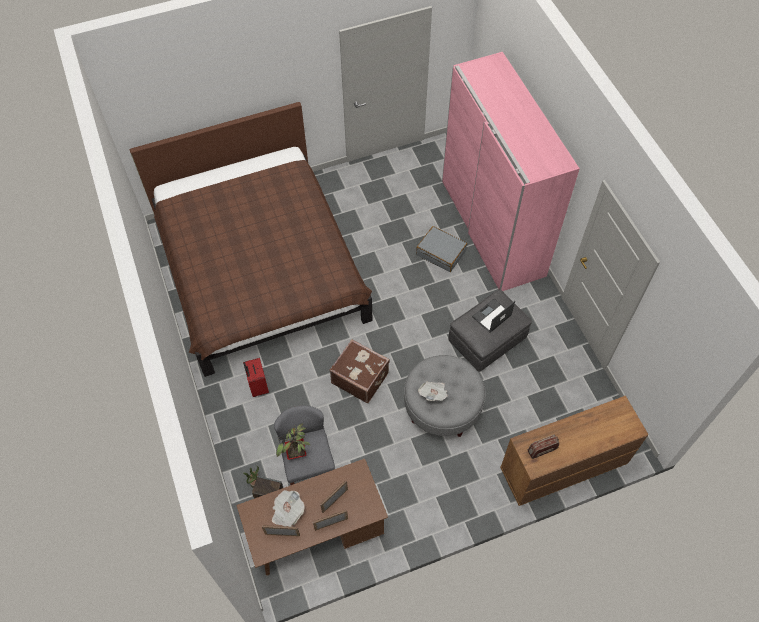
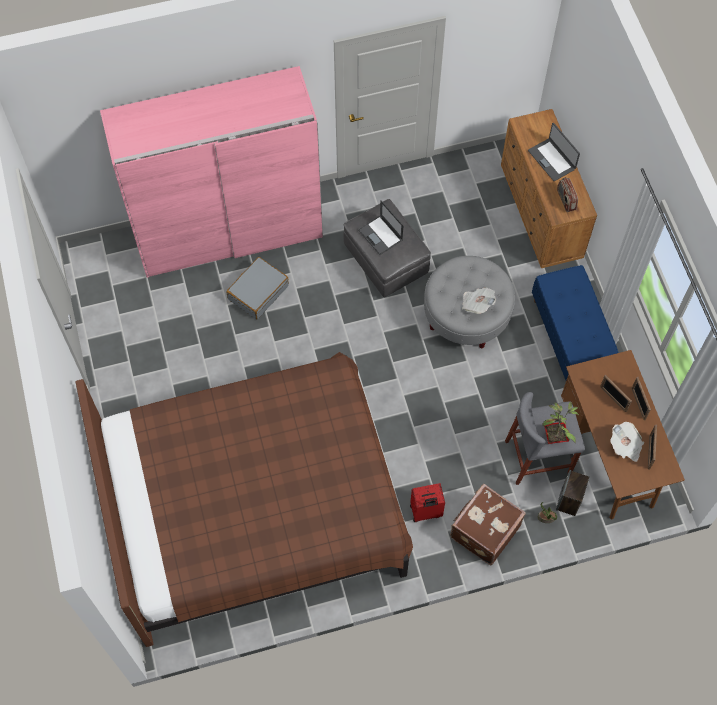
camera: 85 degrees left, 5 degrees up
(360, 377) = (422, 397): brown suitcase -> brown suitcase (484, 530)
(432, 497) = (570, 337): none -> blue bench
(586, 436) = (552, 159): none -> laptop

